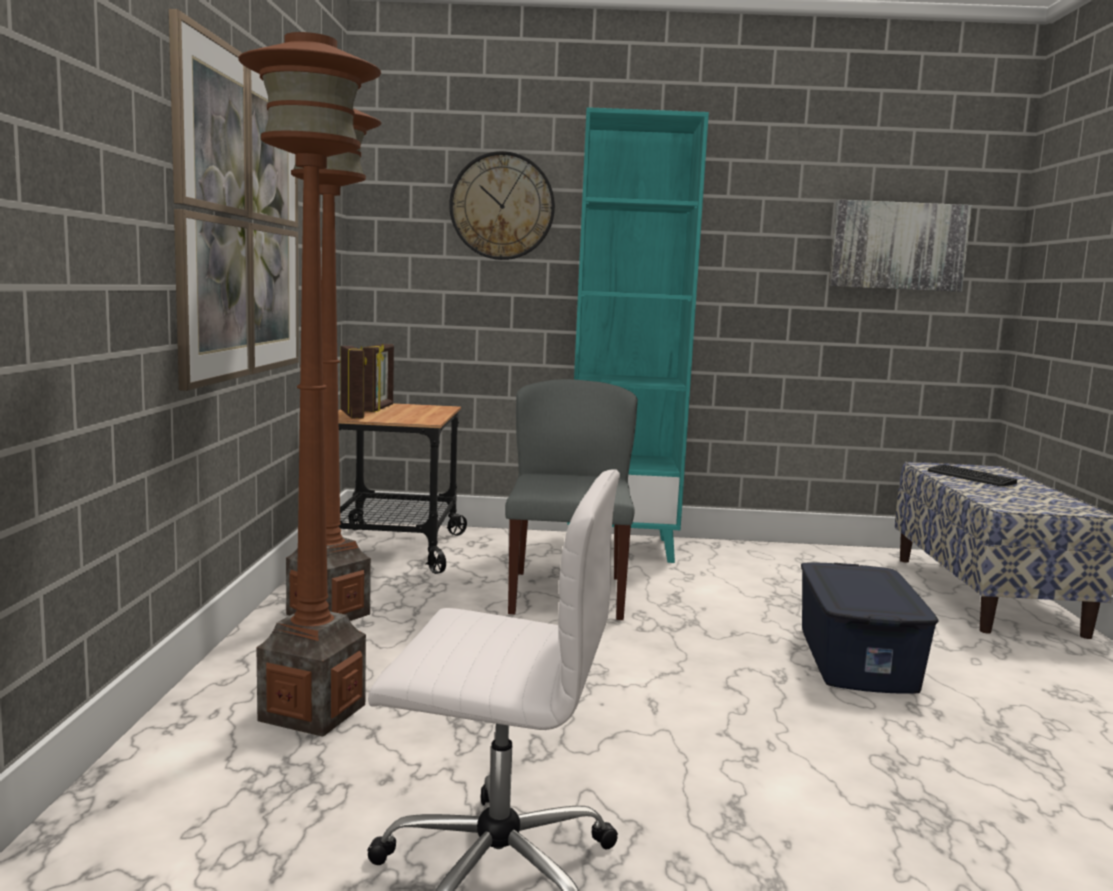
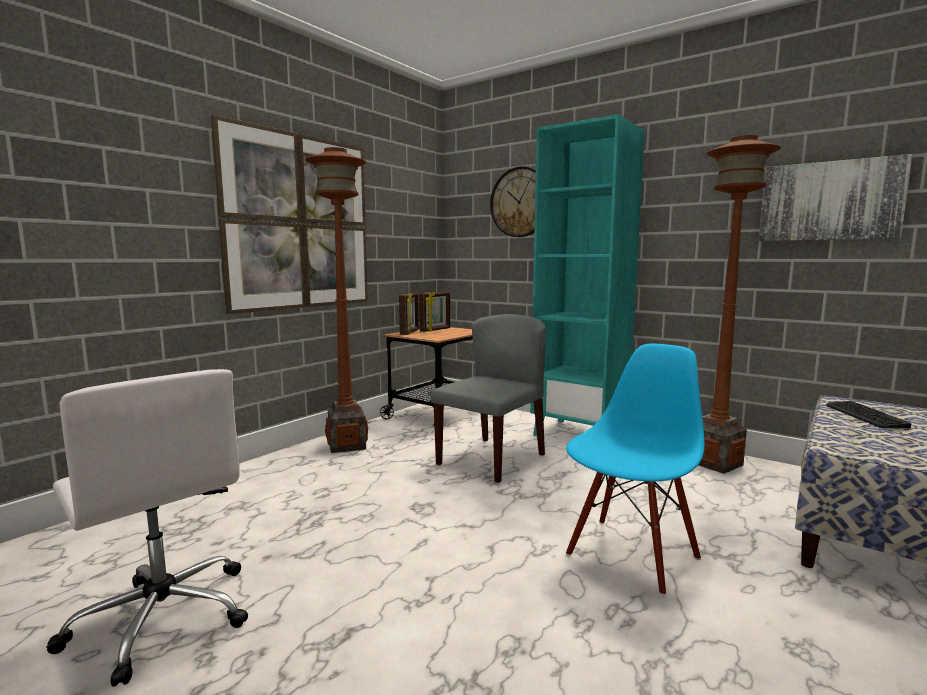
camera: 35 degrees right, 0 degrees up
(313, 712) = (252, 496): brown floor lamp -> brown floor lamp (716, 463)
(857, 658) = (631, 554): blue storage box -> blue chair

